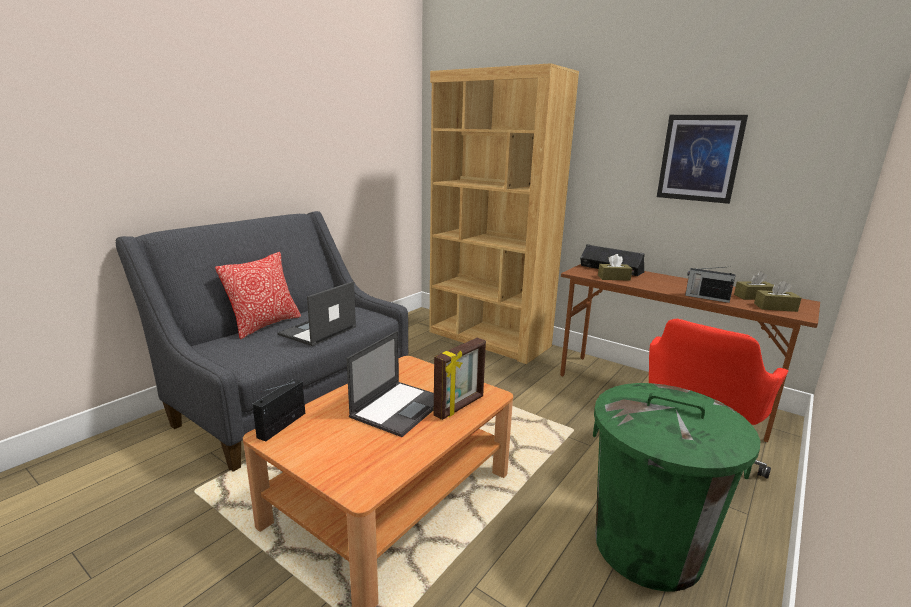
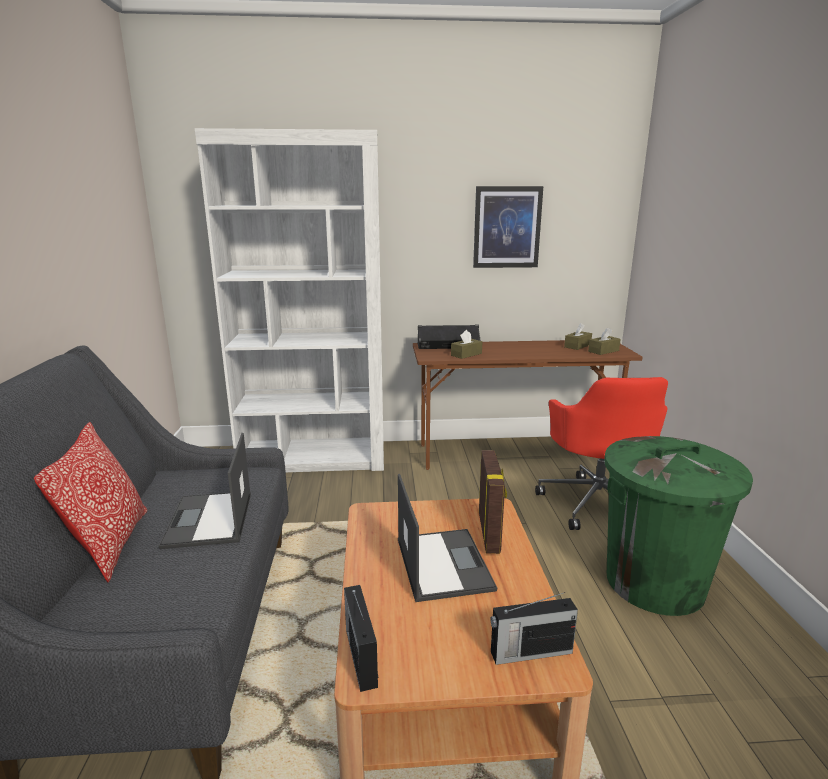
camera: 40 degrees left, 0 degrees up
(488, 339) = (314, 458): brown bookcase -> white bookcase
(706, 297) = (555, 355): radio -> radio (529, 652)

